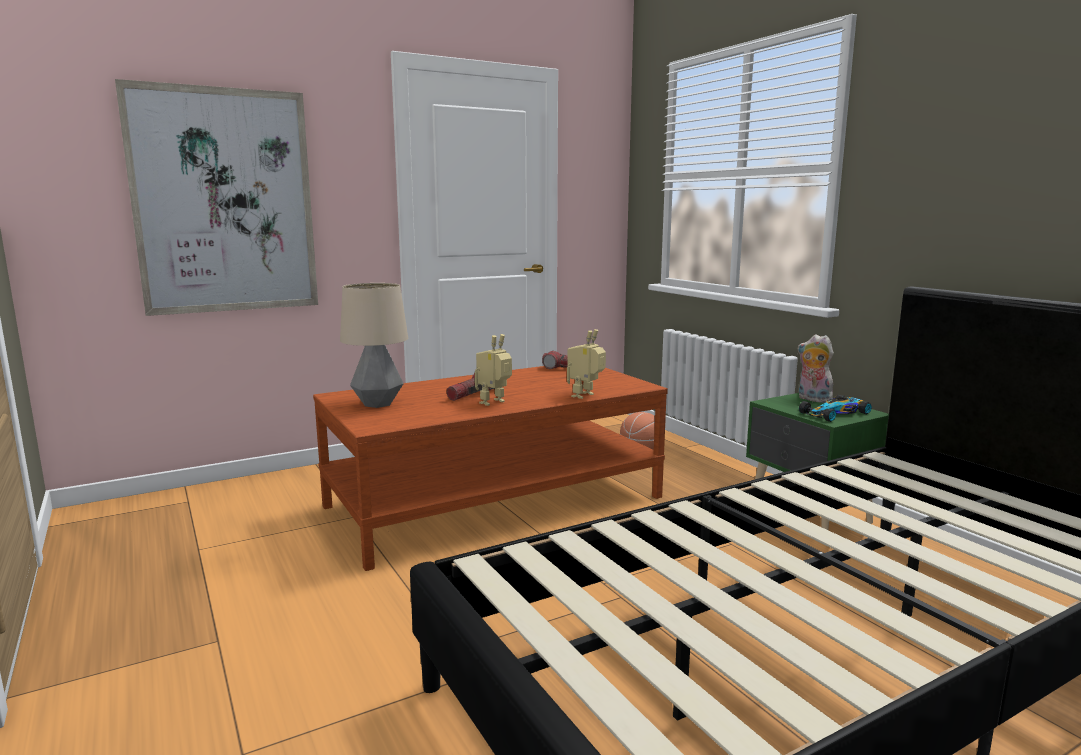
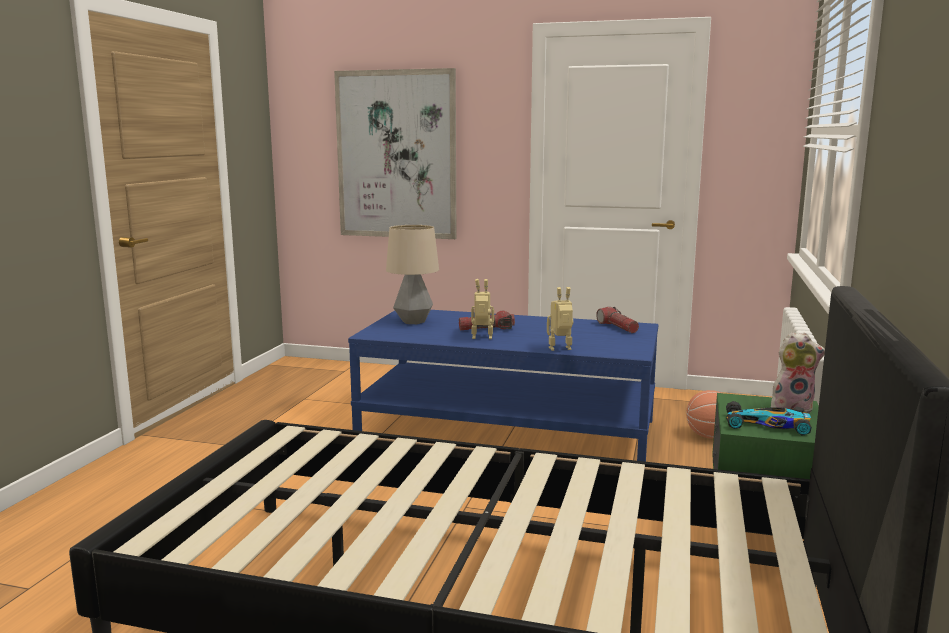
camera: 45 degrees right, 0 degrees up
(494, 502) = (506, 430): brown coffee table -> blue coffee table
(812, 399) = (792, 408): plush toy -> plush toy turned 90 degrees clockwise

